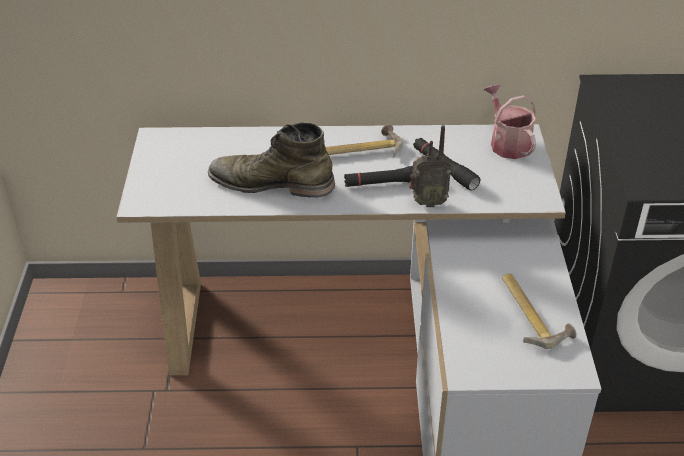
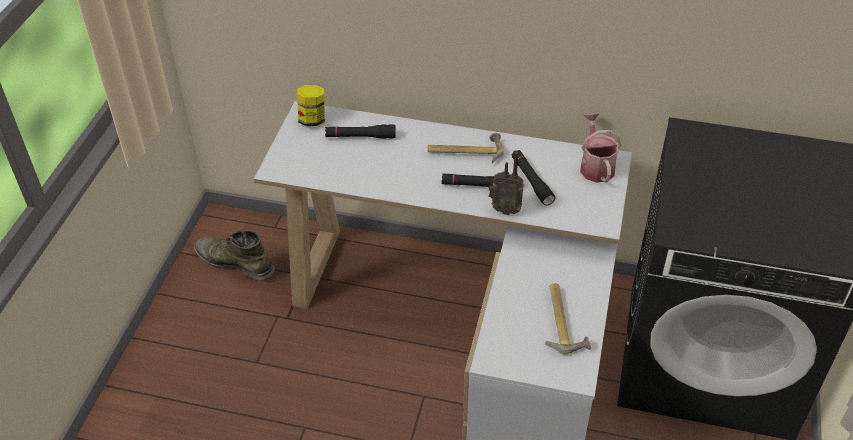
camera: 15 degrees right, 5 degrees up
(167, 144) = (312, 120): none -> jar
(231, 153) = (360, 136): none -> black flashlight
(271, 183) = (383, 169): green boot -> green boot (235, 262)

